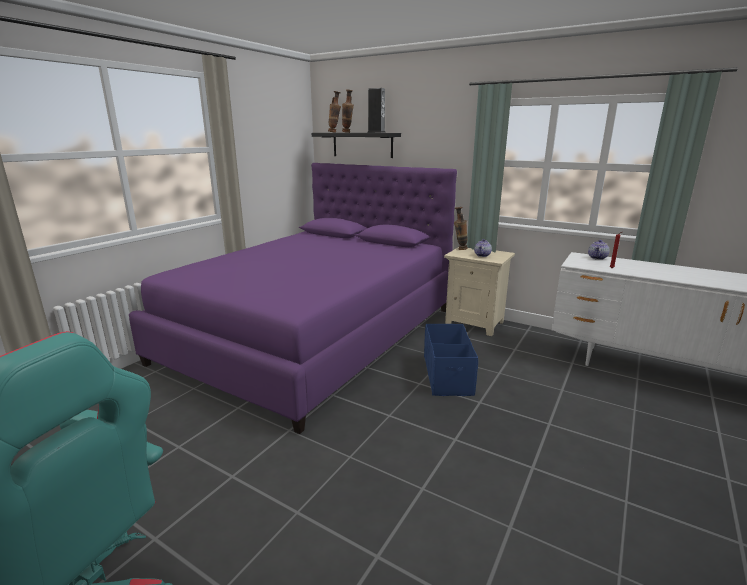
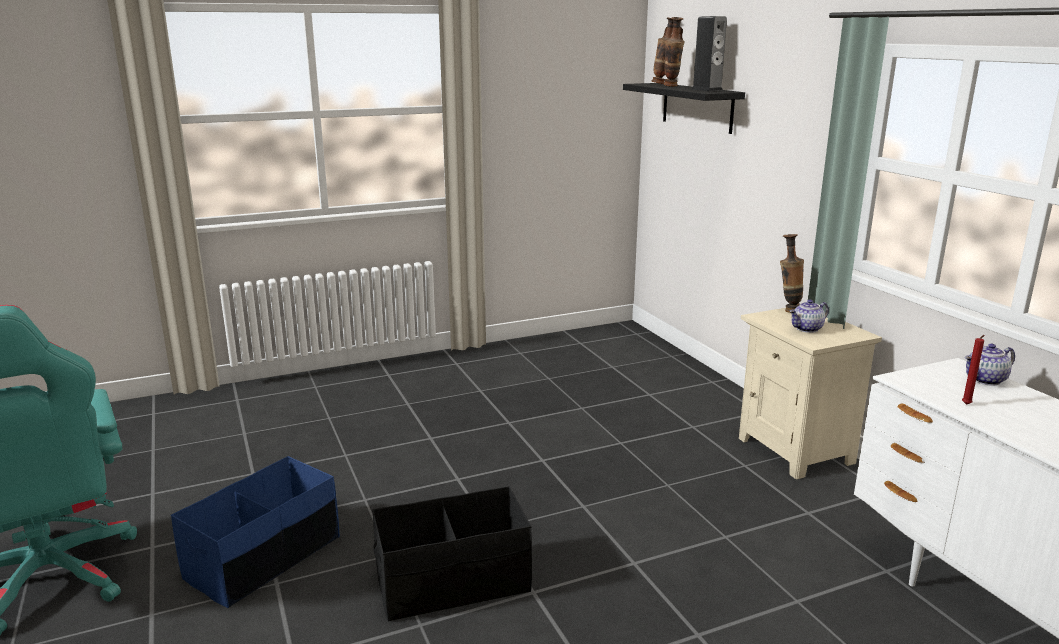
camera: 35 degrees right, 0 degrees up
(315, 334) = (532, 395): purple bed -> none
(409, 455) = (453, 583): none -> black storage box
(448, 375) = (639, 510): blue storage box -> blue storage box (264, 558)

